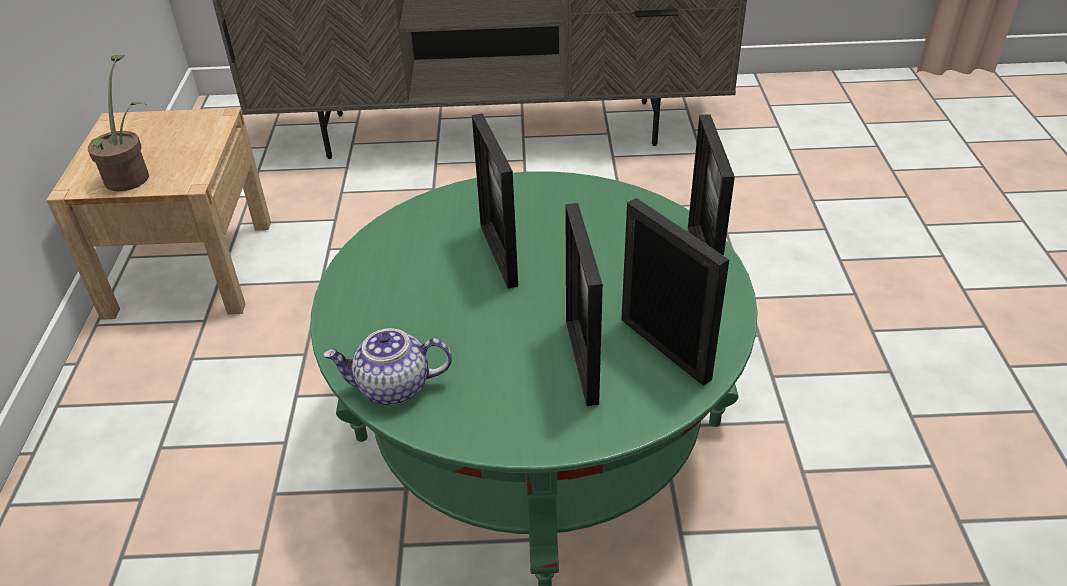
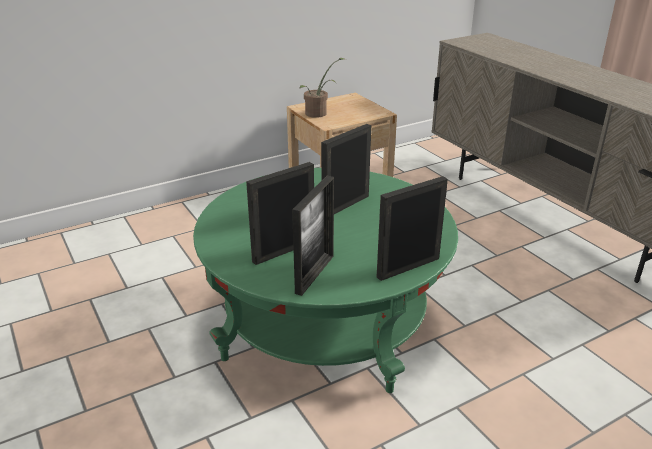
camera: 60 degrees right, 10 degrees down
(393, 387) = (227, 209): teapot -> none

